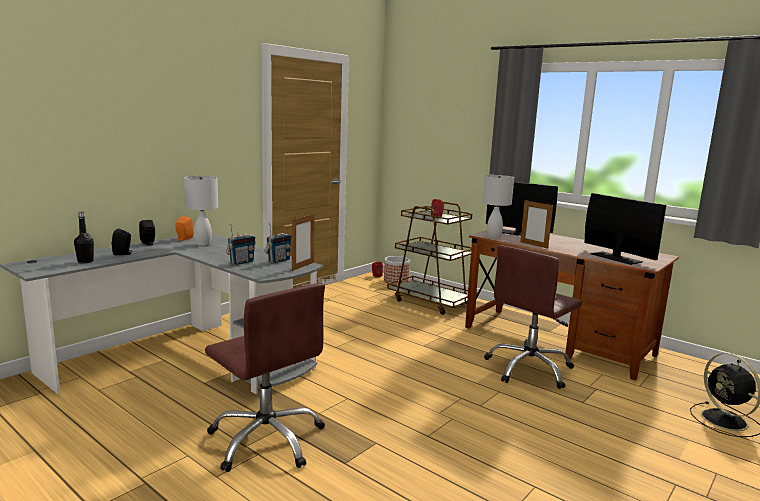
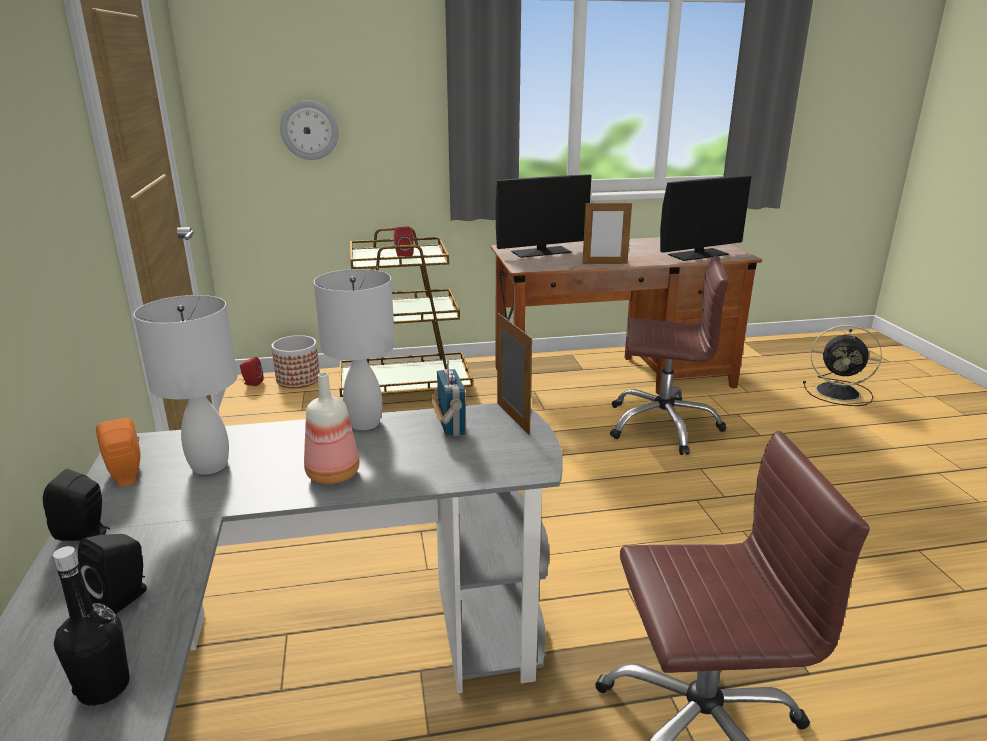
camera: 50 degrees left, 10 degrees up
(217, 256) = (333, 475): none -> bottle
(241, 262) = (416, 464): radio -> none
(428, 143) = (309, 130): none -> wall clock
(493, 236) = (539, 265): white table lamp -> white table lamp (363, 423)
(529, 369) = (662, 425): brown office chair -> brown office chair turned 75 degrees counterclockwise
(616, 258) = (698, 254): monitor -> monitor turned 150 degrees clockwise

